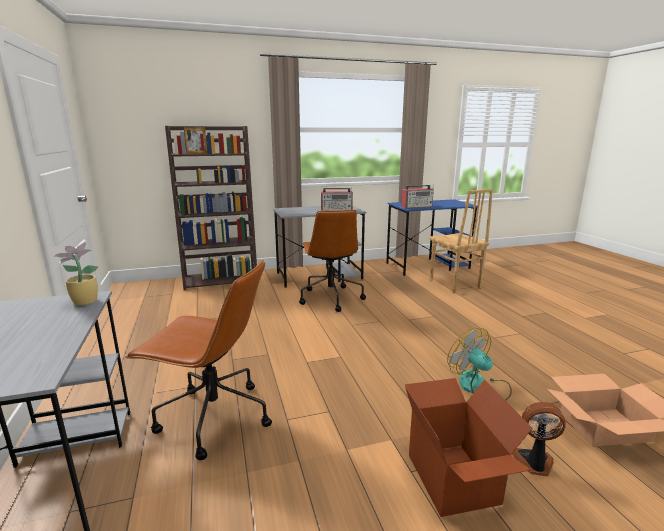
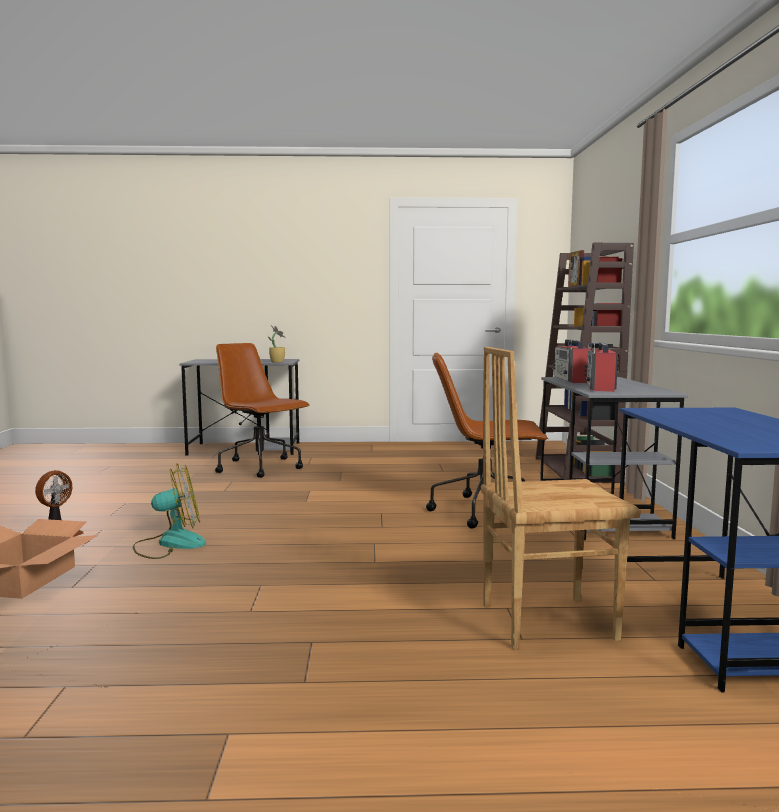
camera: 105 degrees right, 10 degrees down
(212, 417) = (261, 467): brown office chair -> brown office chair turned 105 degrees clockwise
(417, 206) = (671, 414): radio -> radio (571, 380)
(454, 478) = (98, 511): cardboard box -> none

